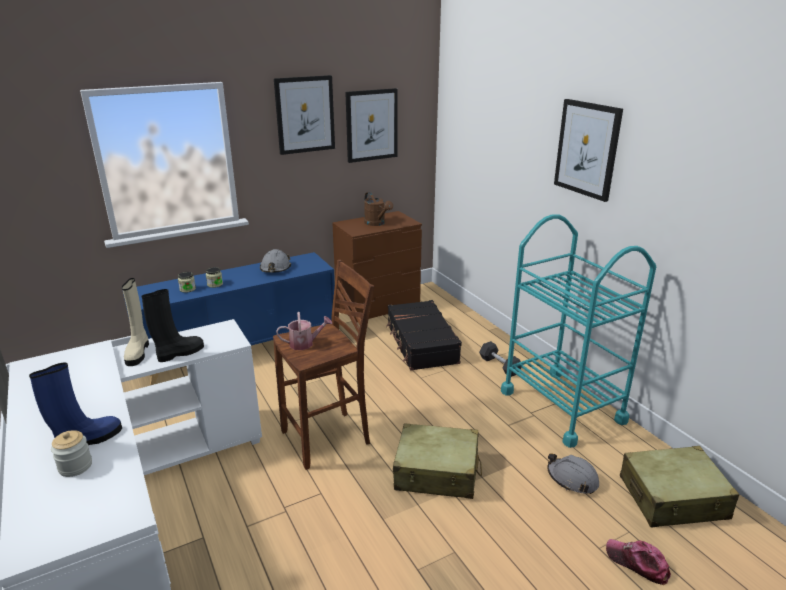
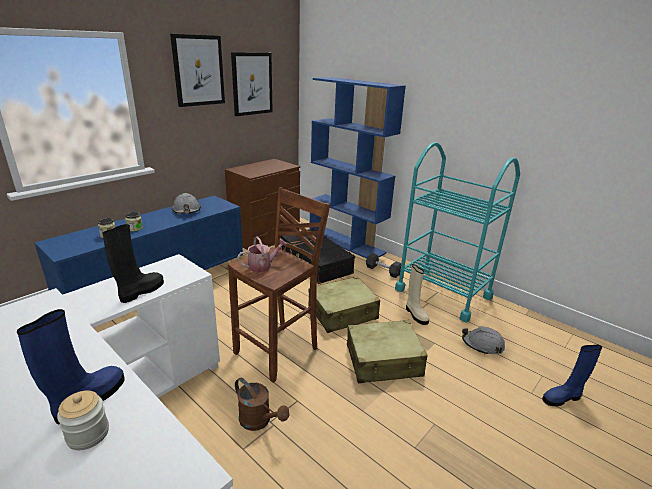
camera: 20 degrees left, 0 degrees up
(138, 352) = (93, 297): beige boot -> beige boot (415, 315)
(377, 223) = (264, 168): brown watering can -> brown watering can (259, 421)
(474, 323) = (347, 243): none -> blue bookcase
(587, 149) = (451, 91): picture -> none
(637, 563) = (562, 398): cap -> blue boot
(673, 498) = (553, 345): beige suitcase -> beige suitcase (343, 313)

